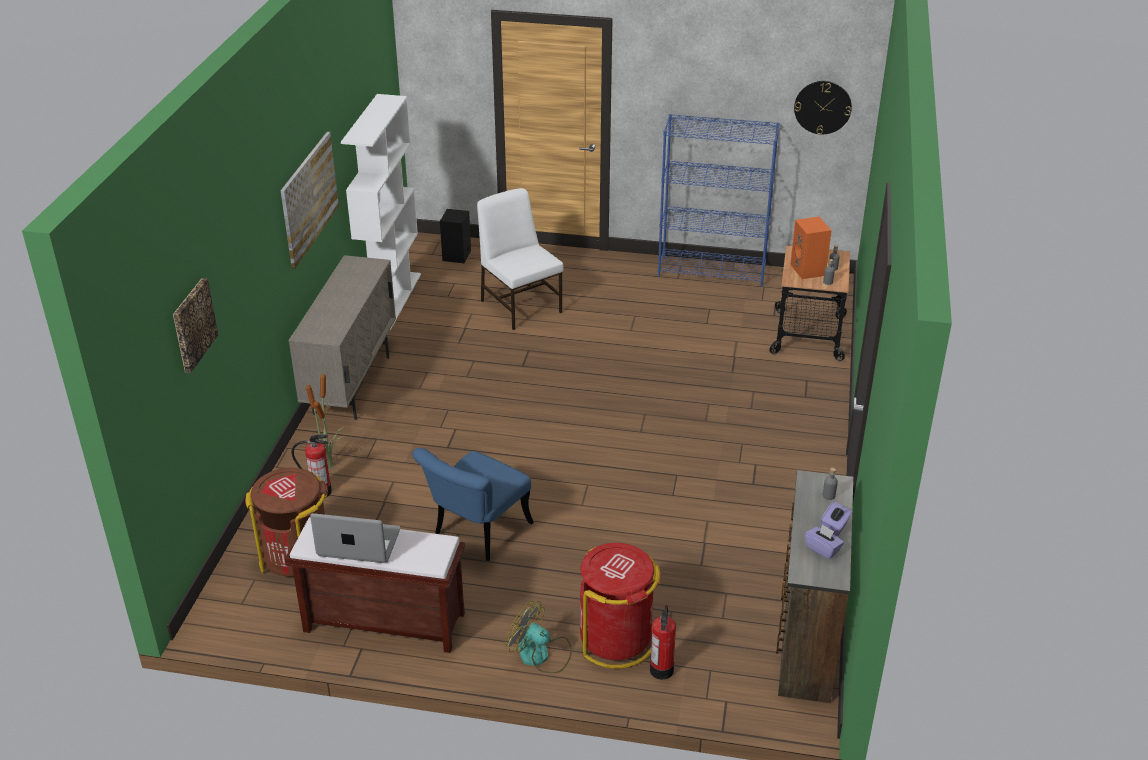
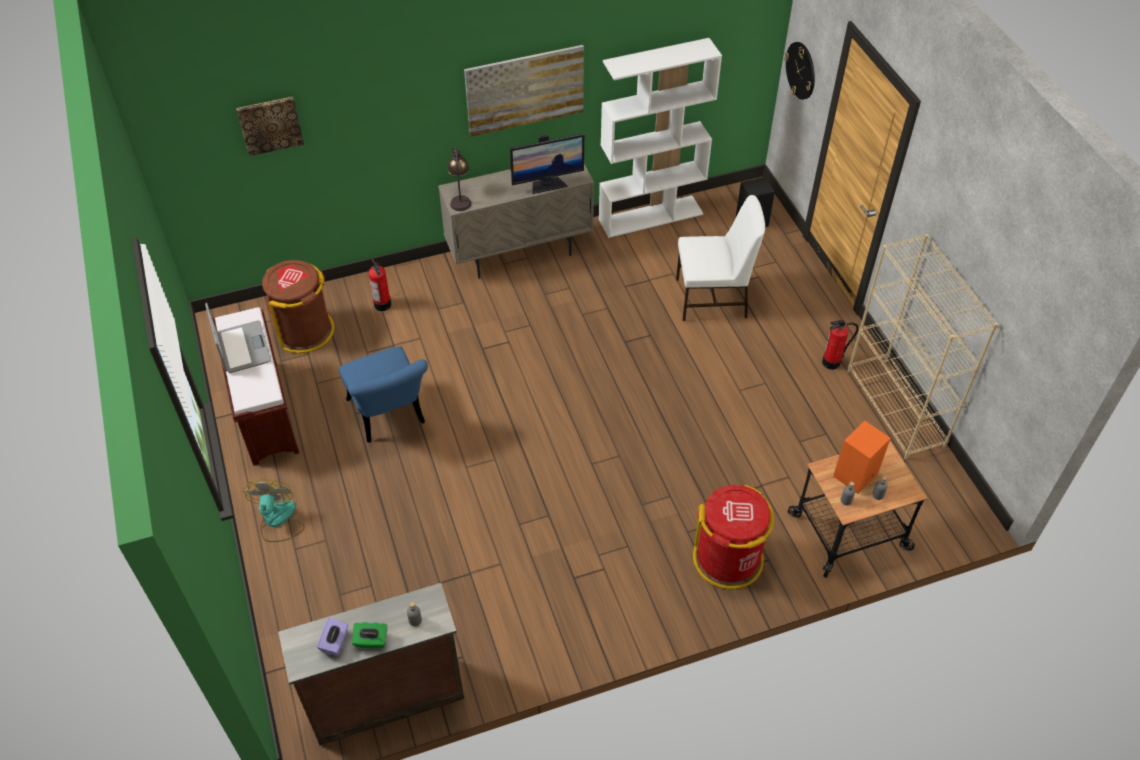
camera: 60 degrees right, 15 degrees up
(323, 333) = (460, 198): none -> table lamp
(329, 465) = (414, 293): potted plant -> none
(363, 282) = (547, 184): none -> monitor
(476, 534) = (389, 417): blue chair -> blue chair turned 120 degrees counterclockwise
(521, 305) = (712, 298): white chair -> white chair turned 60 degrees clockwise
(616, 639) = (320, 561): red trash can -> red trash can (728, 559)
(662, 670) = (300, 607): fire extinguisher -> fire extinguisher (831, 362)
(712, 271) = (896, 408): blue bookcase -> beige bookcase
(822, 107) = (1037, 344): wall clock -> wall clock (801, 70)
(834, 527) = (371, 641): purple tissue box -> green tissue box

